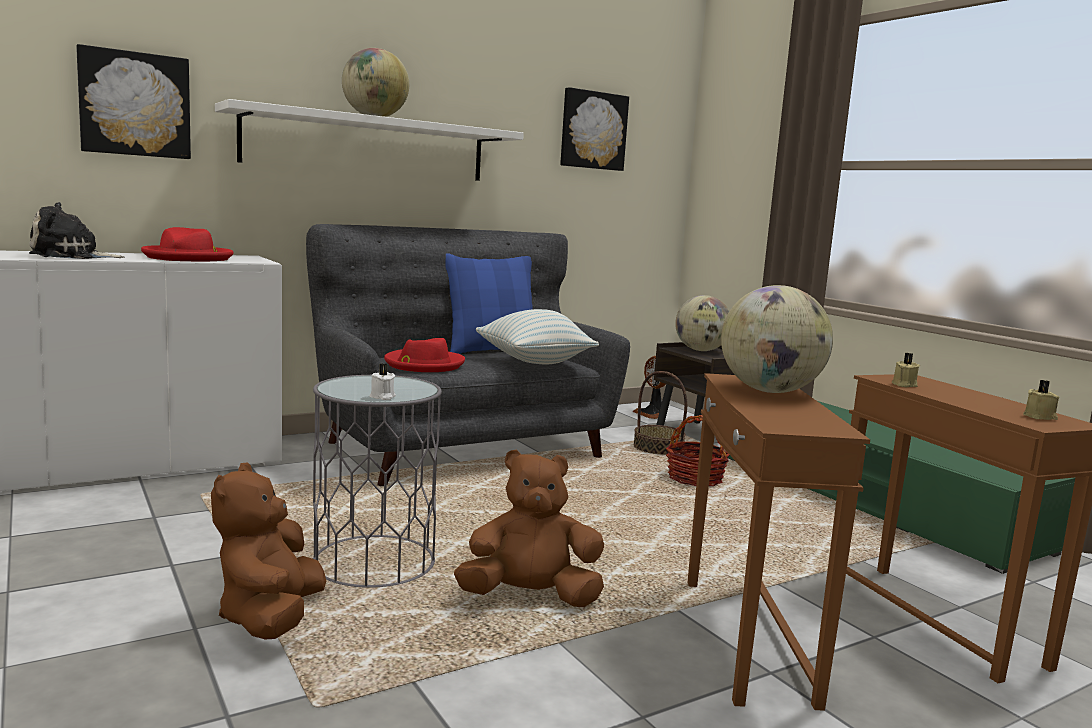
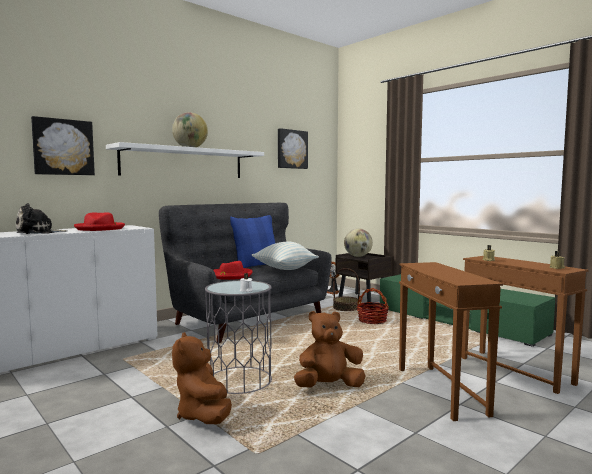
camera: 10 degrees left, 5 degrees down
(770, 391) = (438, 268): globe -> none

